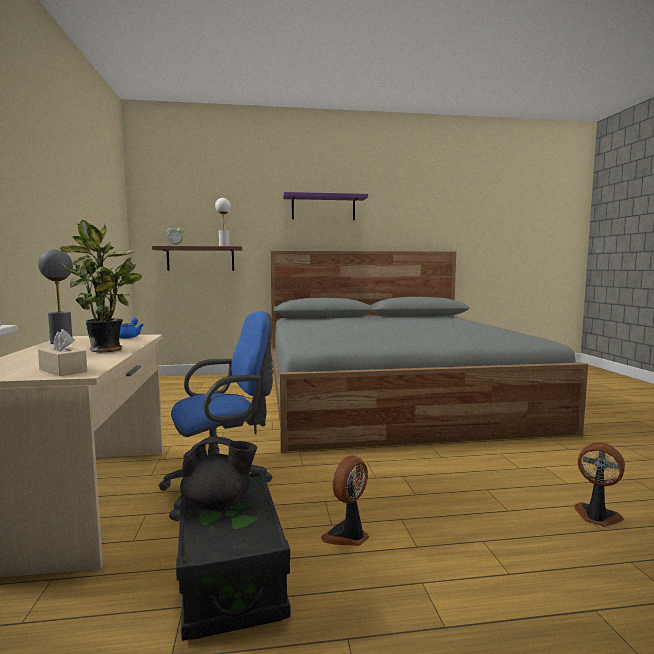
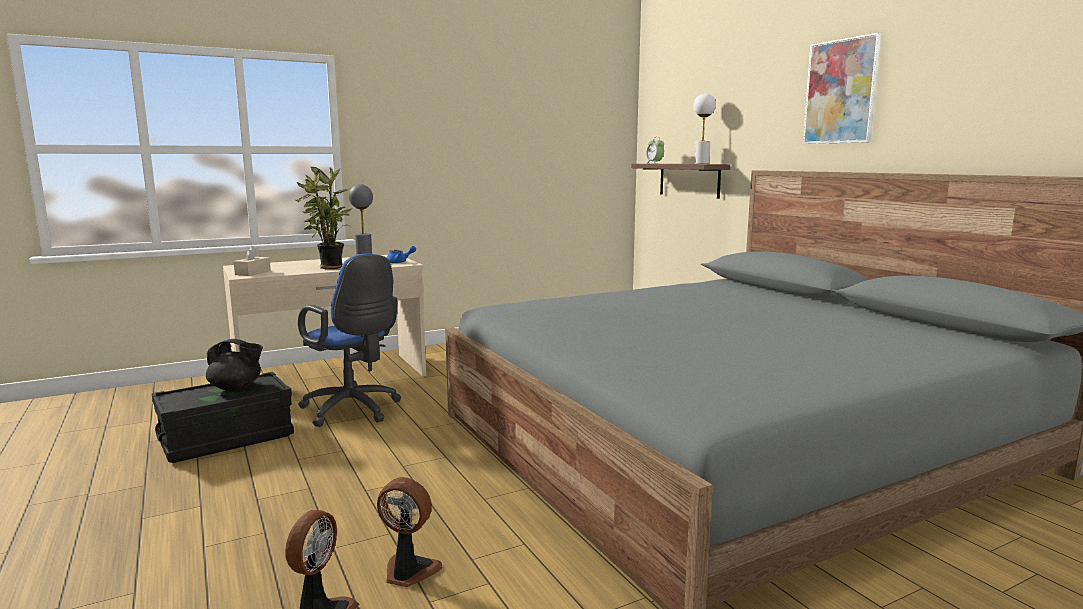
camera: 70 degrees right, 5 degrees up
(218, 504) = (236, 388): black teapot -> black teapot turned 60 degrees counterclockwise
(323, 208) = (840, 91): purple shelf -> picture
(348, 536) = (277, 468): fan -> fan (408, 572)

